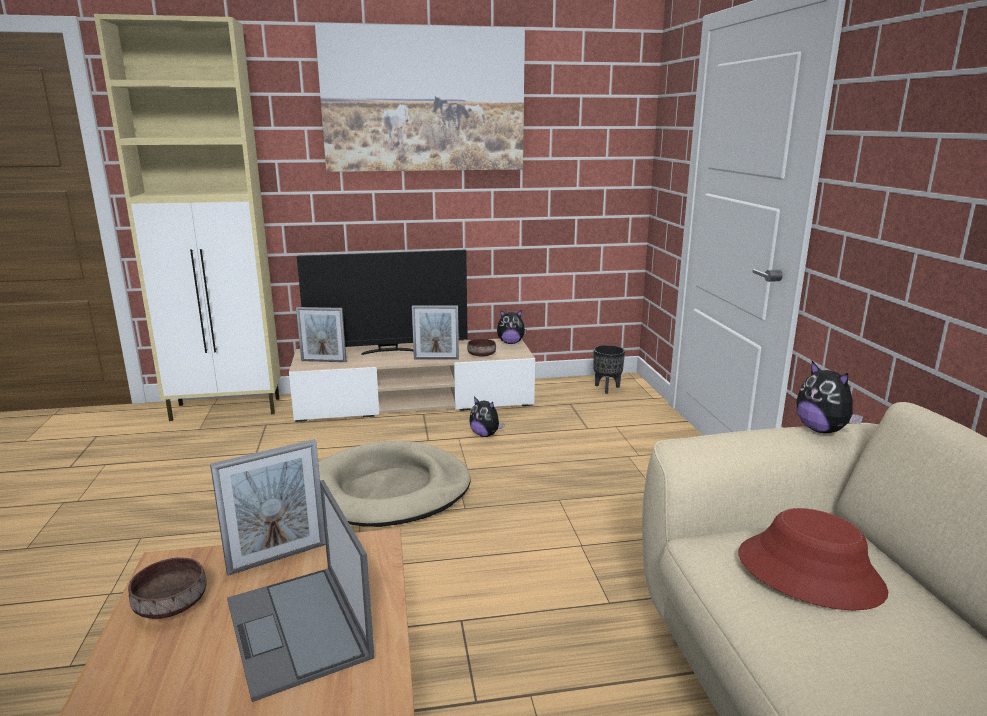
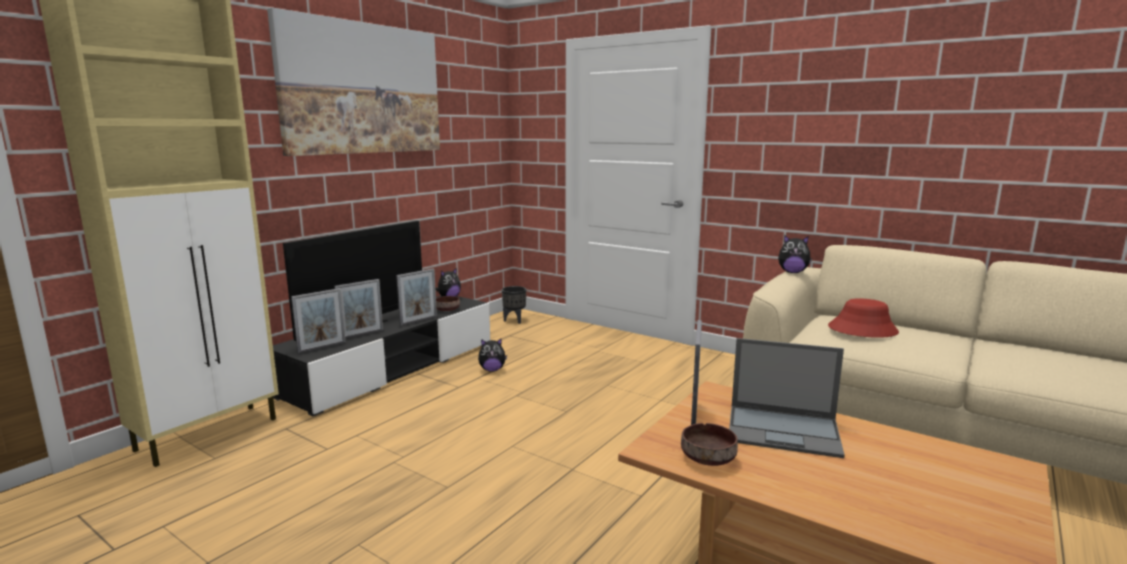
camera: 45 degrees left, 5 degrees down
(370, 358) = (361, 334): none -> picture frame
(388, 490) = (496, 423): beige dog bed -> none
(415, 401) = (393, 368): beige tv stand -> black tv stand

